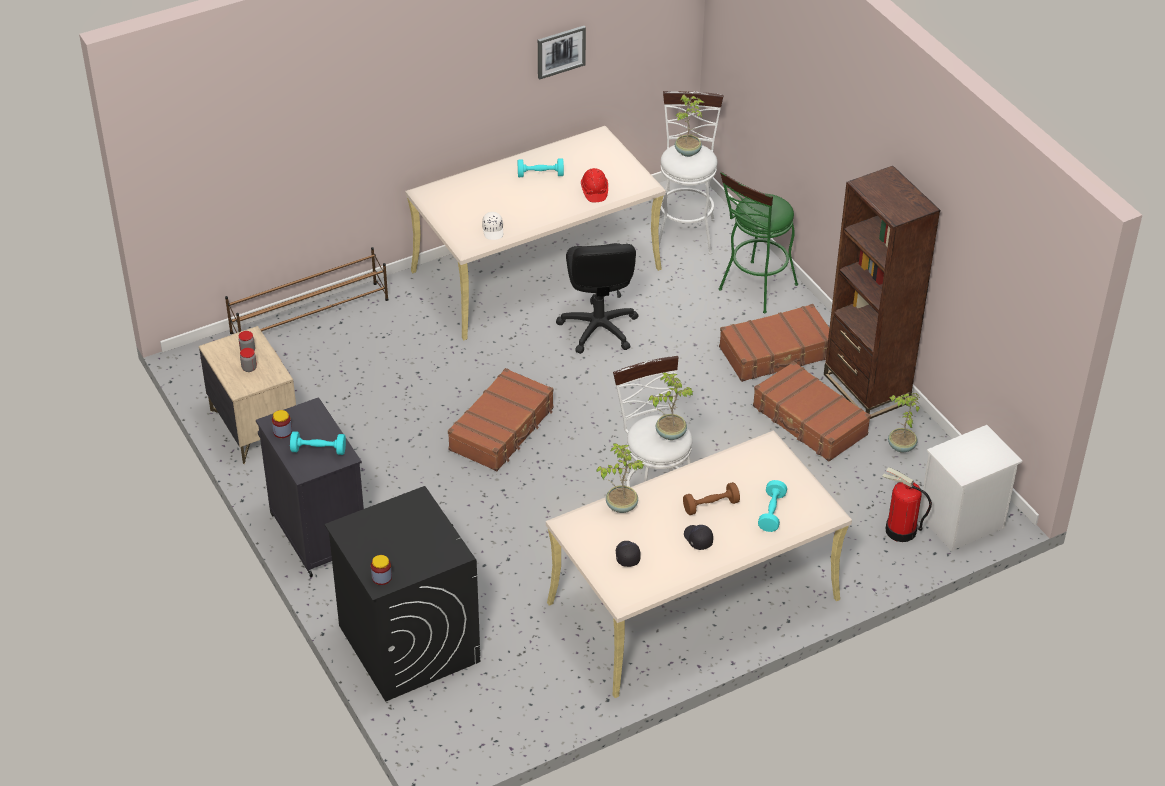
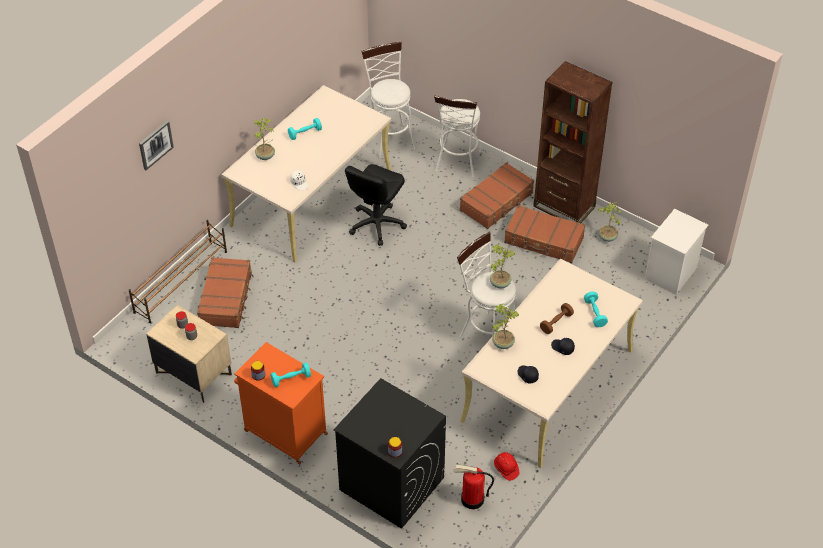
camera: 25 degrees left, 5 degrees up
(317, 533) = (284, 431): black cabinet -> orange cabinet
(502, 429) = (359, 315): brown suitcase -> brown suitcase (226, 298)
(560, 51) = (295, 45): picture -> picture (155, 144)
(594, 191) = (347, 134): red hard hat -> red hard hat (506, 469)
(598, 328) = (376, 224): black office chair -> black office chair turned 60 degrees clockwise
(688, 152) = (388, 86): potted plant -> potted plant (266, 156)
(754, 290) = (457, 164): green stool -> white stool
(900, 531) = (639, 292): fire extinguisher -> fire extinguisher (472, 499)

